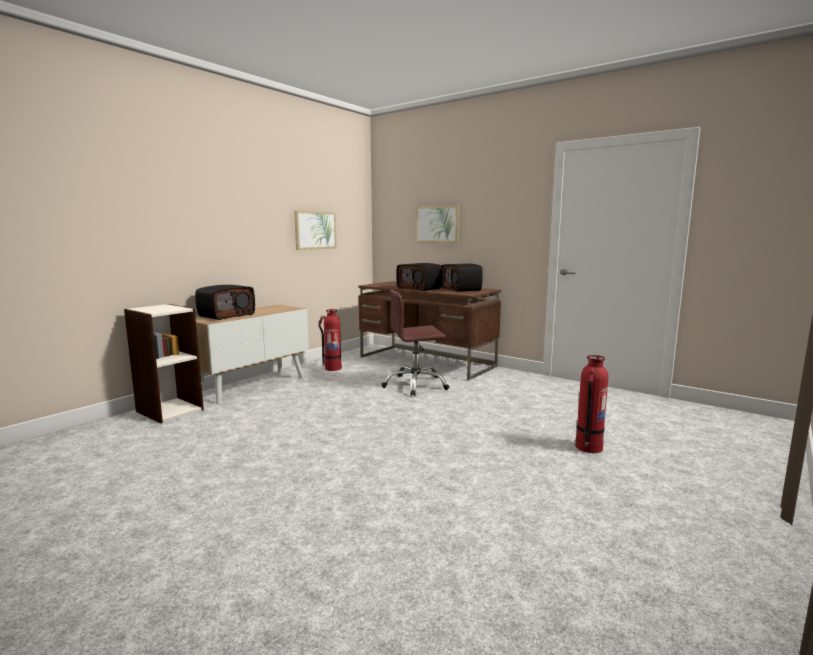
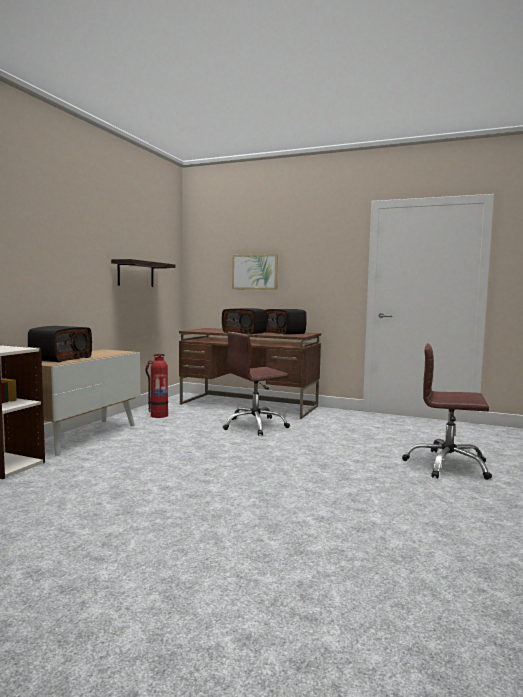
camera: 15 degrees left, 5 degrees down
(315, 230) = (136, 274): picture -> shelf
(588, 447) = (447, 465): fire extinguisher -> brown office chair

